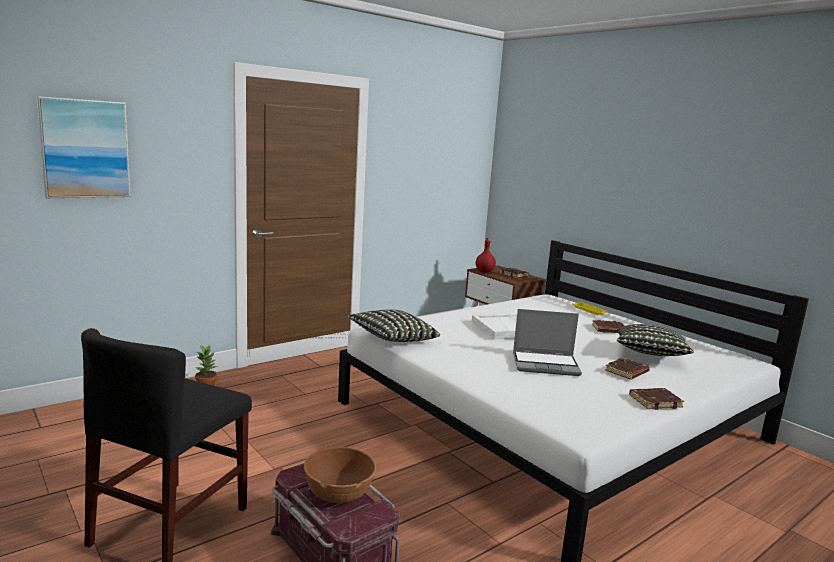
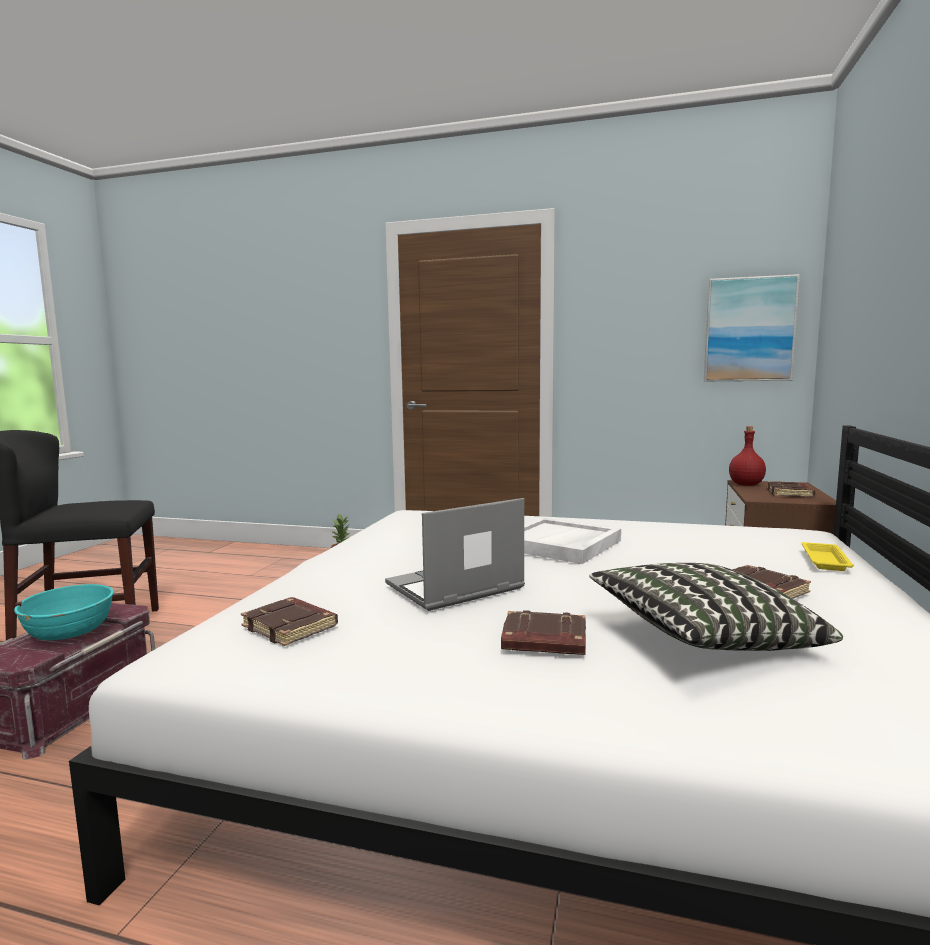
camera: 55 degrees right, 5 degrees down
(85, 149) = (265, 323): picture -> picture (749, 329)
(339, 494) = (70, 634): brown bowl -> turquoise bowl
(392, 339) = (391, 523): pillow -> none
(546, 364) = (454, 588): laptop -> laptop turned 90 degrees clockwise
(655, 401) = (420, 692): brown book -> brown book (291, 627)

